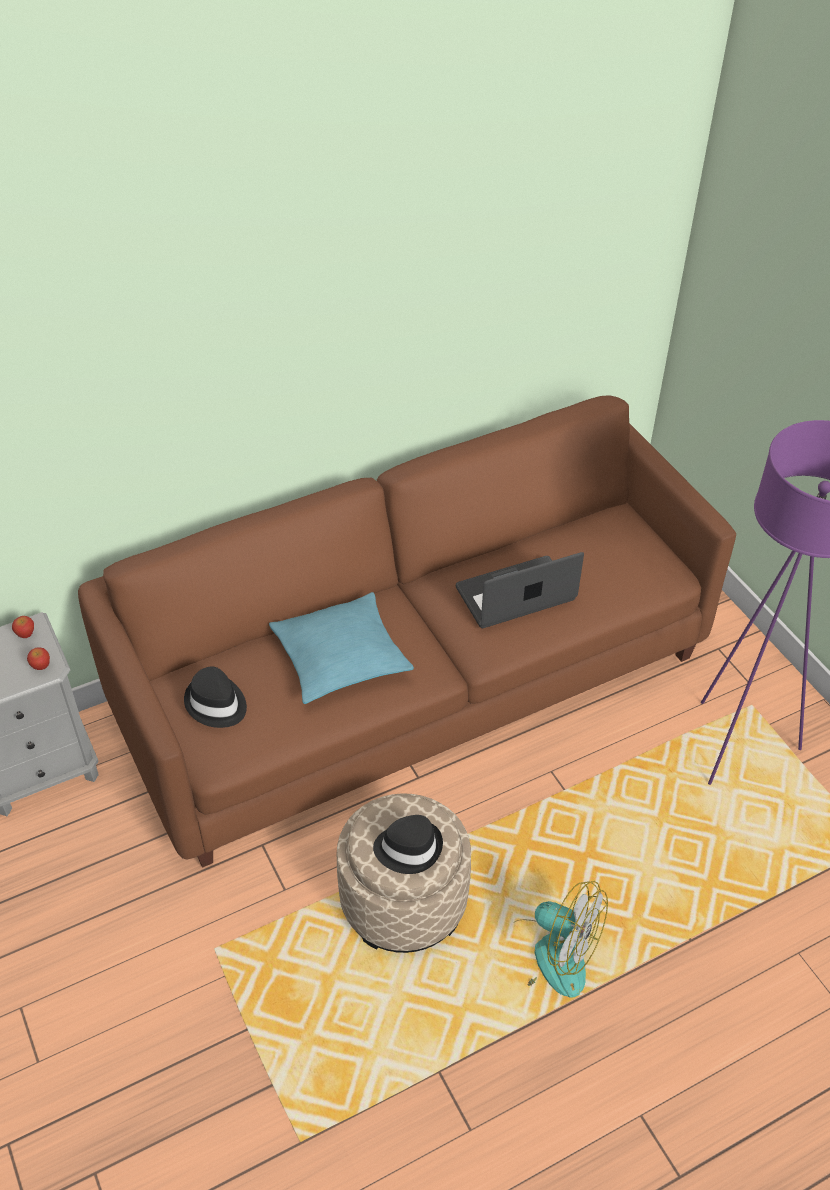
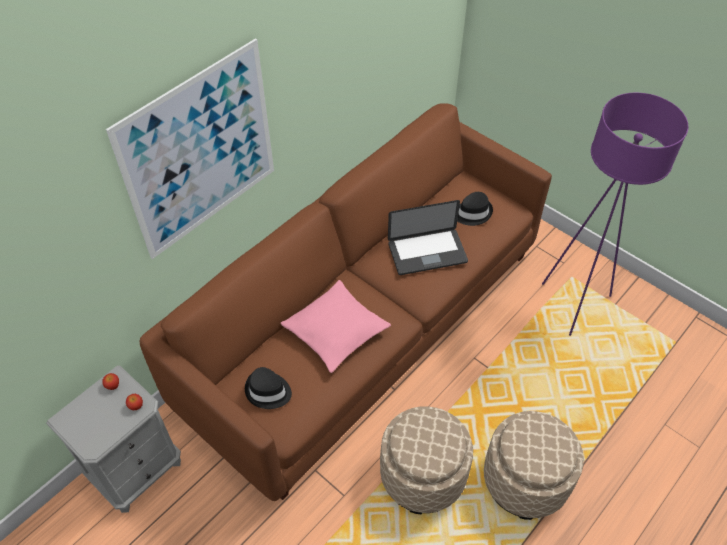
camera: 20 degrees left, 5 degrees up
(206, 357) = (201, 152): none -> picture
(340, 657) = (335, 331): turquoise pillow -> pink pillow
(408, 847) = (434, 446): black hat -> black hat (472, 213)
(515, 594) = (427, 253): laptop -> laptop turned 150 degrees counterclockwise
(546, 956) = (525, 480): fan -> beige ottoman

